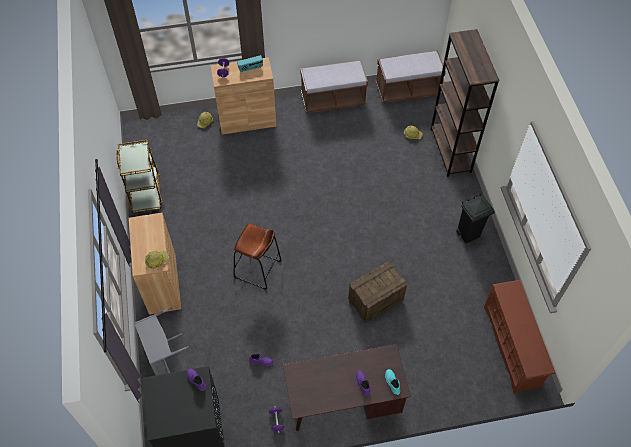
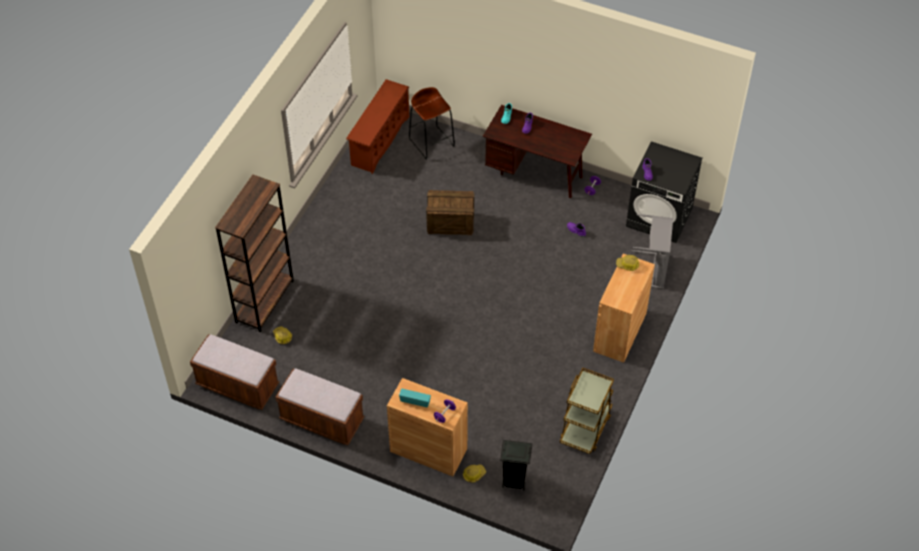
camera: 145 degrees left, 5 degrees down
(258, 269) = (528, 298): brown stool -> brown stool (431, 142)
(468, 234) = (327, 226): black trash can -> black trash can (513, 481)

